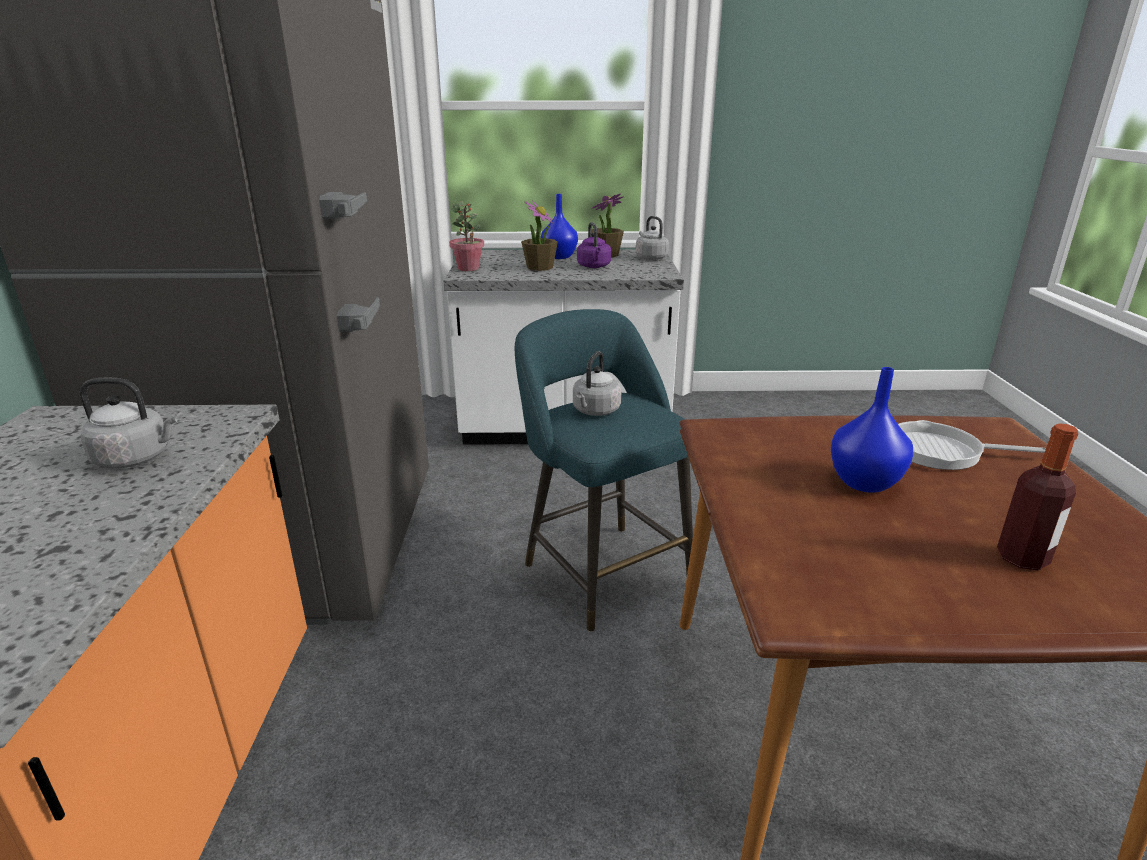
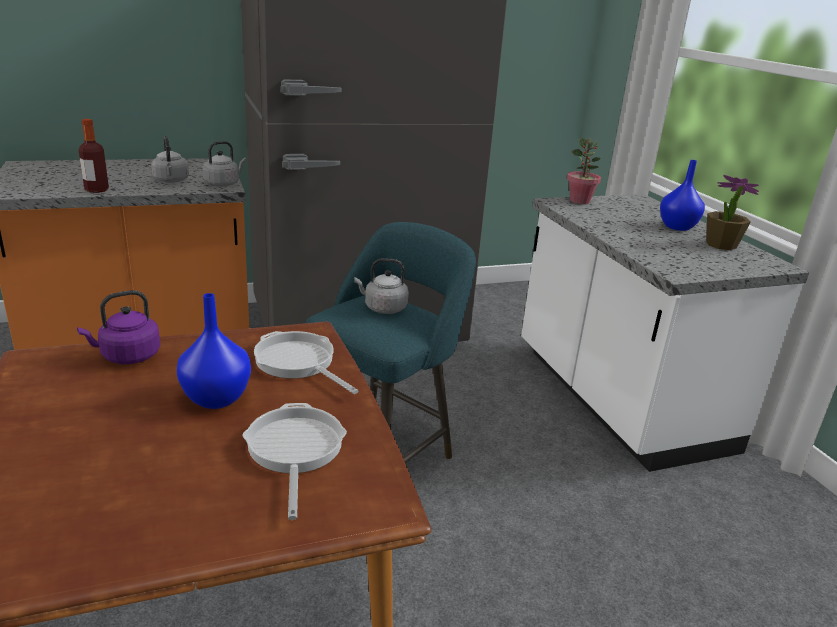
camera: 70 degrees right, 0 degrees up
(539, 267) = (622, 223): potted plant -> none
(594, 266) = (660, 242): purple kettle -> purple kettle (127, 356)
(650, 257) = (746, 265): grey kettle -> grey kettle (223, 184)
(781, 439) = (298, 362): none -> frying pan
(1022, 558) = (76, 466): bottle -> bottle (96, 190)

